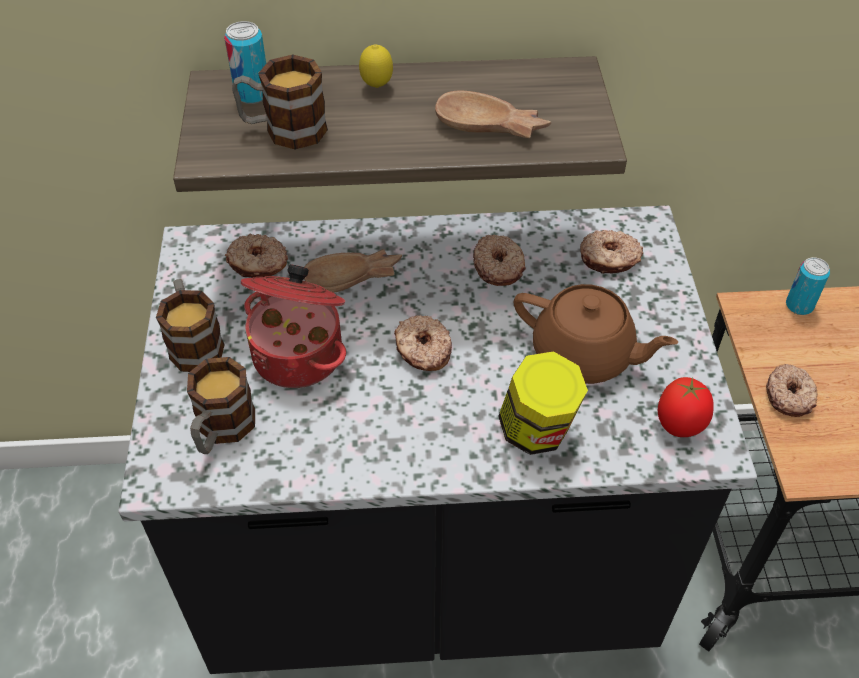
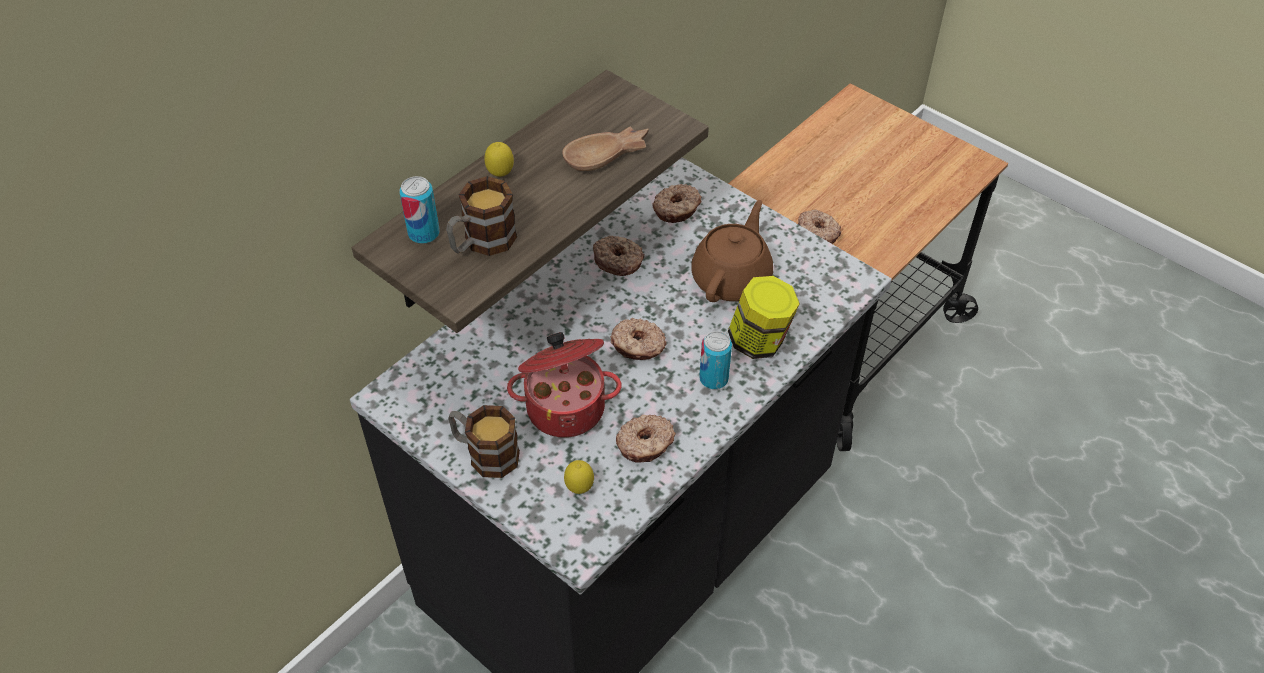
camera: 45 degrees left, 0 degrees up
(222, 430) = (579, 489): mug -> lemon
(258, 264) = (457, 372): donut -> donut (645, 444)
(354, 278) = (536, 334): brown bowl -> none
(584, 355) = (732, 278): brown teapot -> brown teapot turned 45 degrees counterclockwise
(679, 426) = (827, 280): tomato -> none
(799, 305) = (766, 172): can -> can (713, 379)

